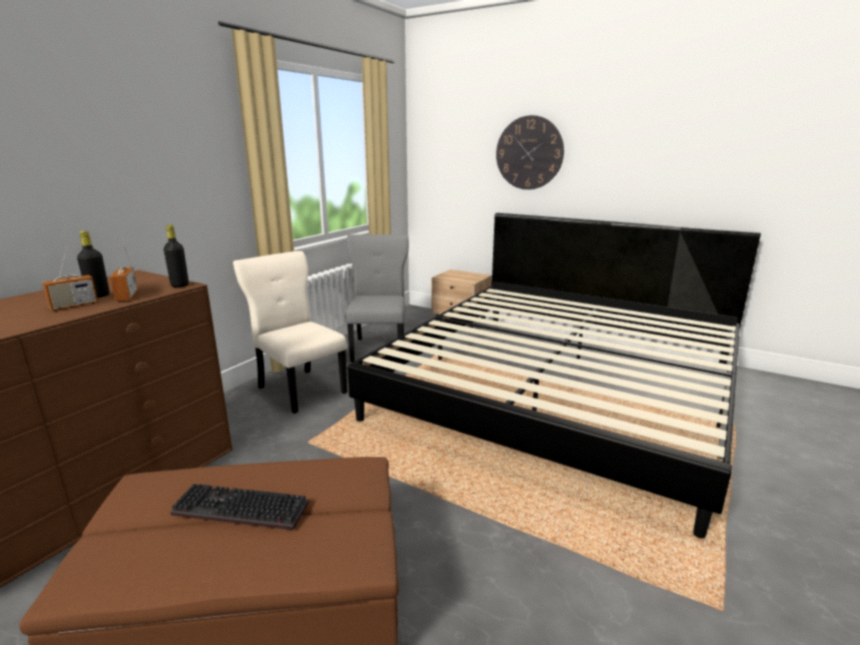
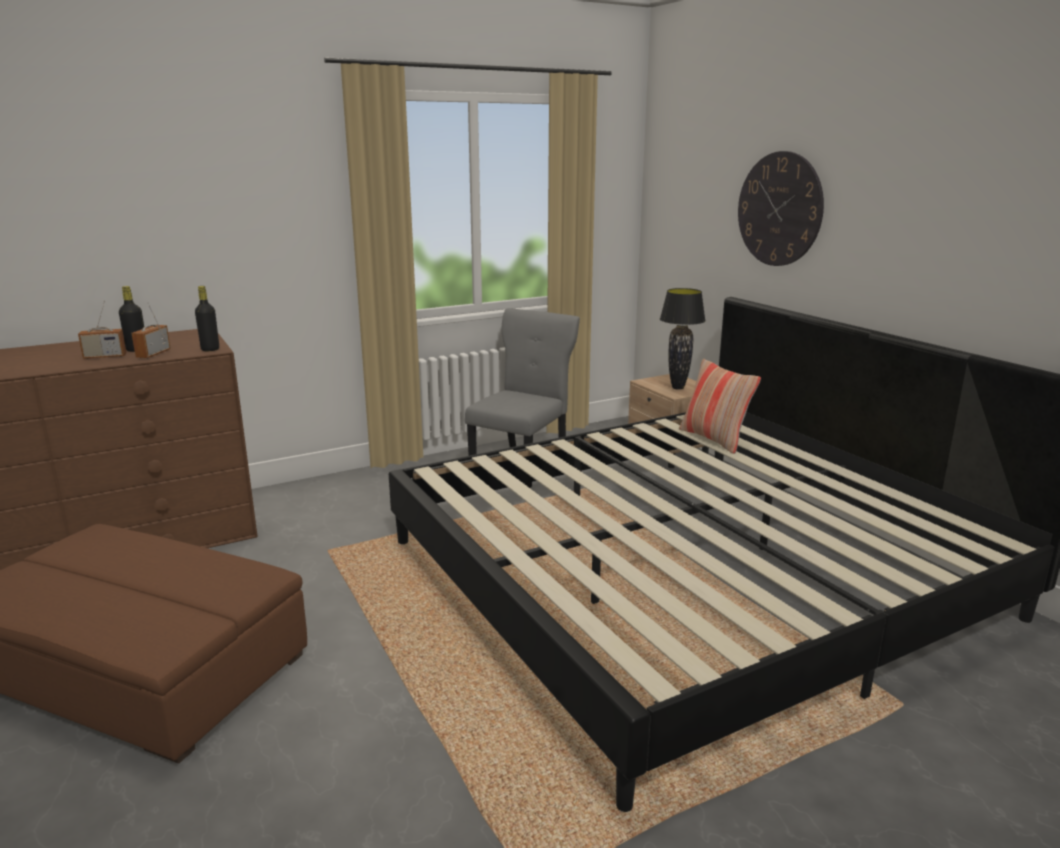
camera: 30 degrees right, 0 degrees up
(237, 511) = (123, 577): keyboard -> none
(300, 389) = (384, 492): beige chair -> none
(466, 277) = (677, 388): none -> black table lamp
(519, 303) = (714, 439): none -> pillow

